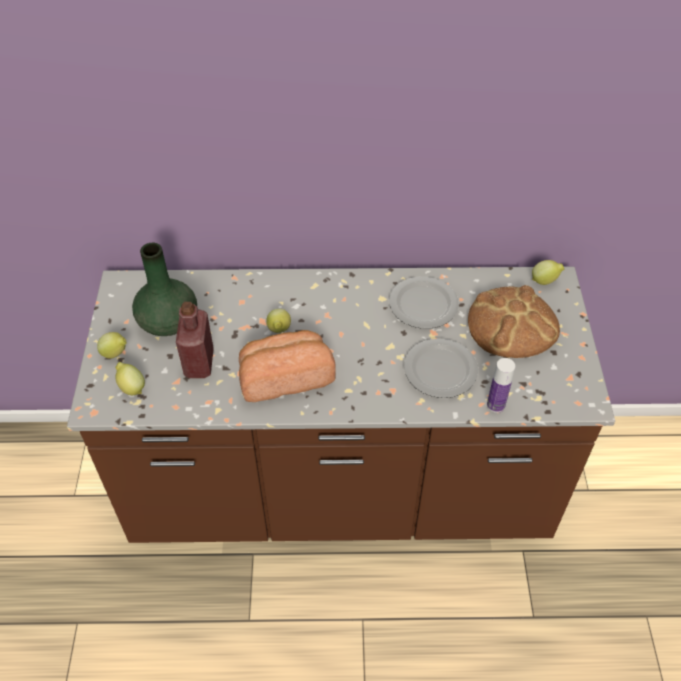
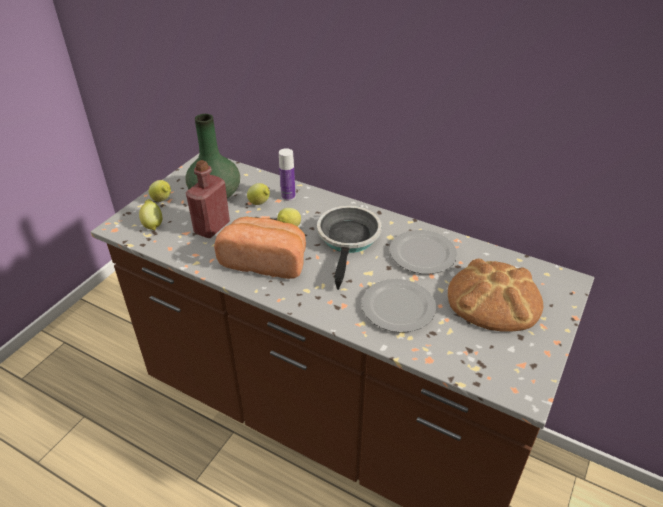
camera: 30 degrees right, 10 degrees down
(347, 319) = (348, 240): none -> frying pan
(495, 405) = (428, 356): bottle -> bottle (288, 196)
(545, 281) = (554, 277): lemon -> lemon (260, 203)

